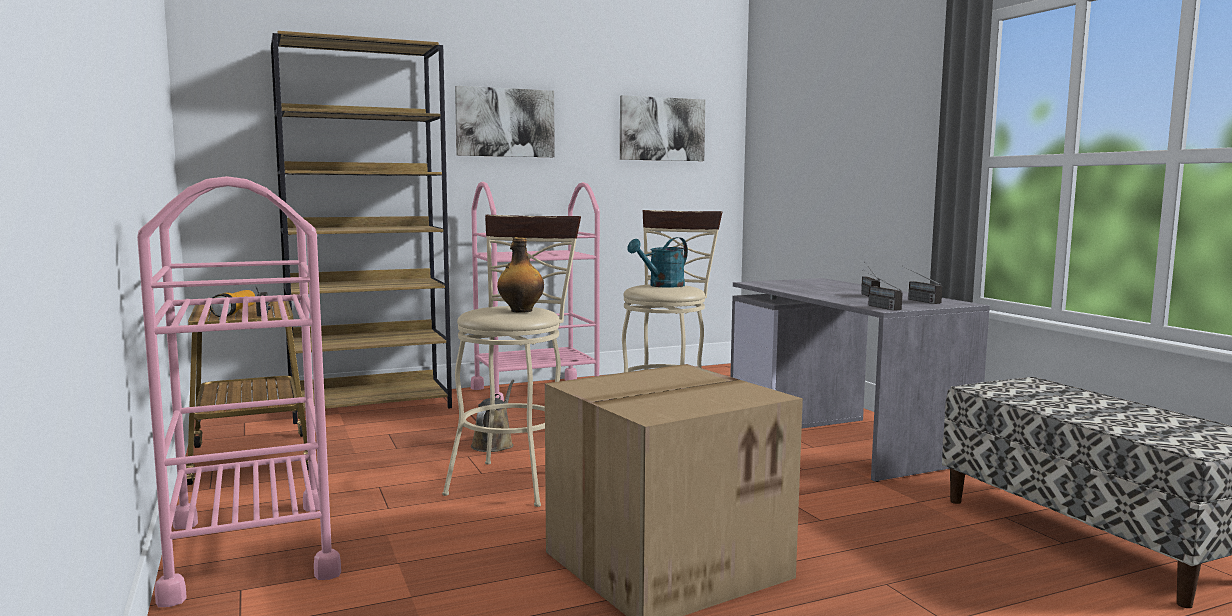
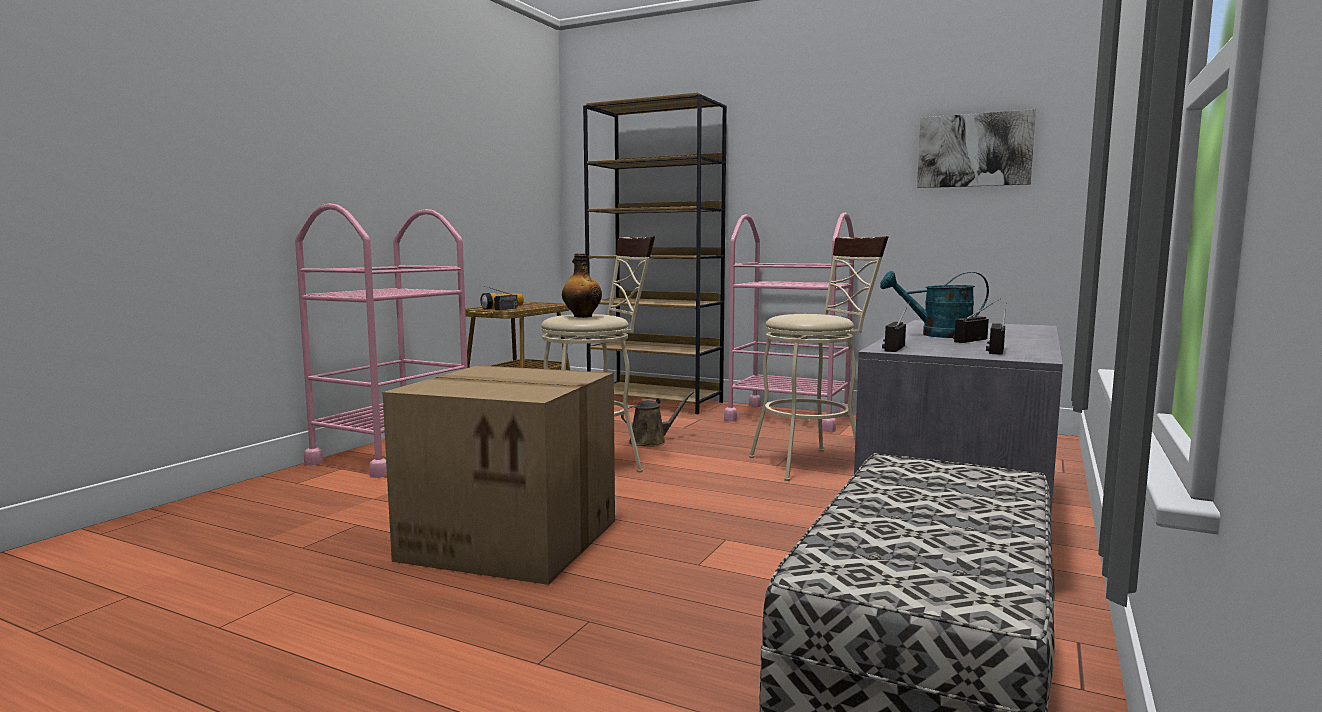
camera: 50 degrees right, 0 degrees up
(505, 122) = (795, 158): picture -> none
(662, 286) = (806, 315): turquoise watering can -> turquoise watering can (937, 335)

